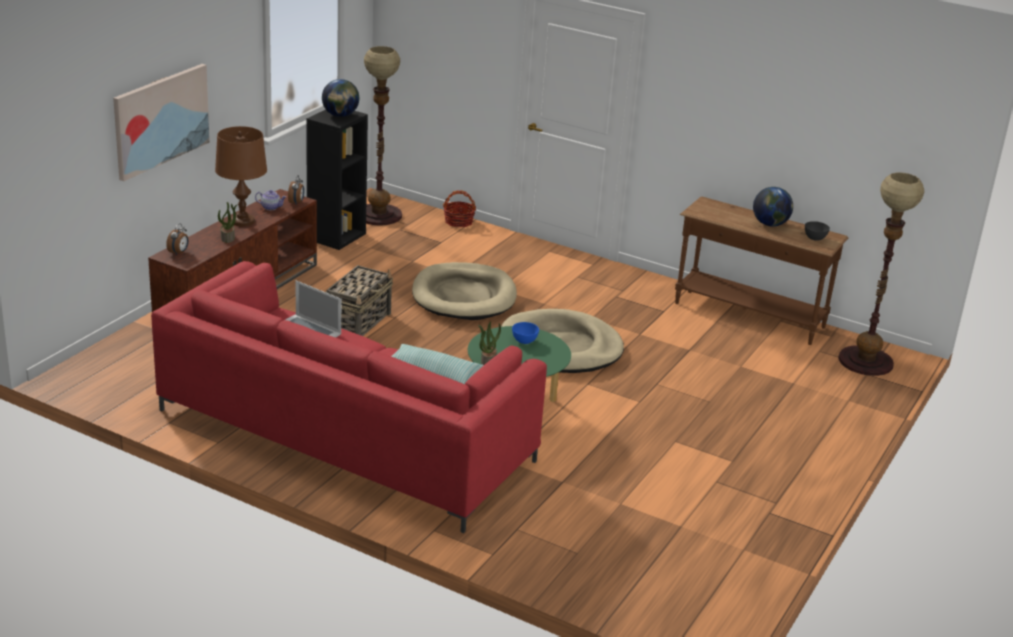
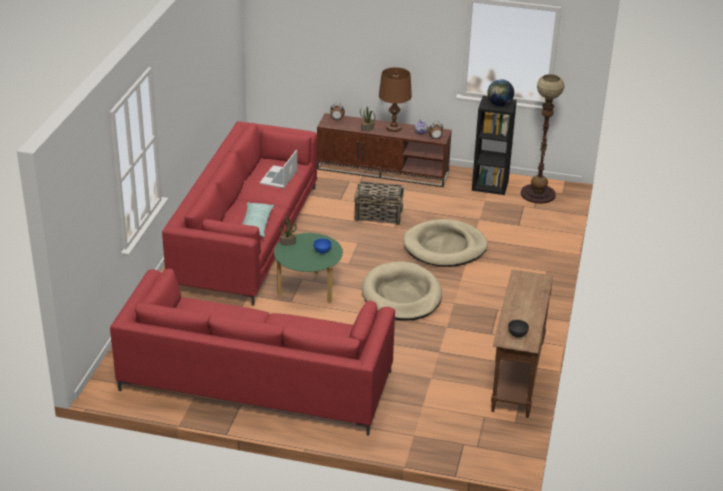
camera: 75 degrees right, 5 degrees up
(160, 120) = (362, 42): picture -> none
(458, 222) = (558, 226): basket -> none
(718, 490) = (256, 380): none -> red sofa
(770, 224) = (526, 311): globe -> none
(866, 361) = (484, 443): floor lamp -> none

